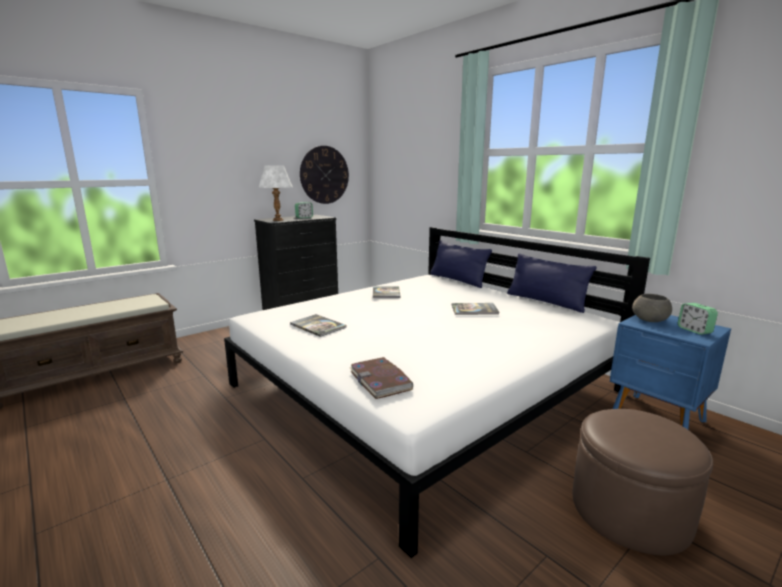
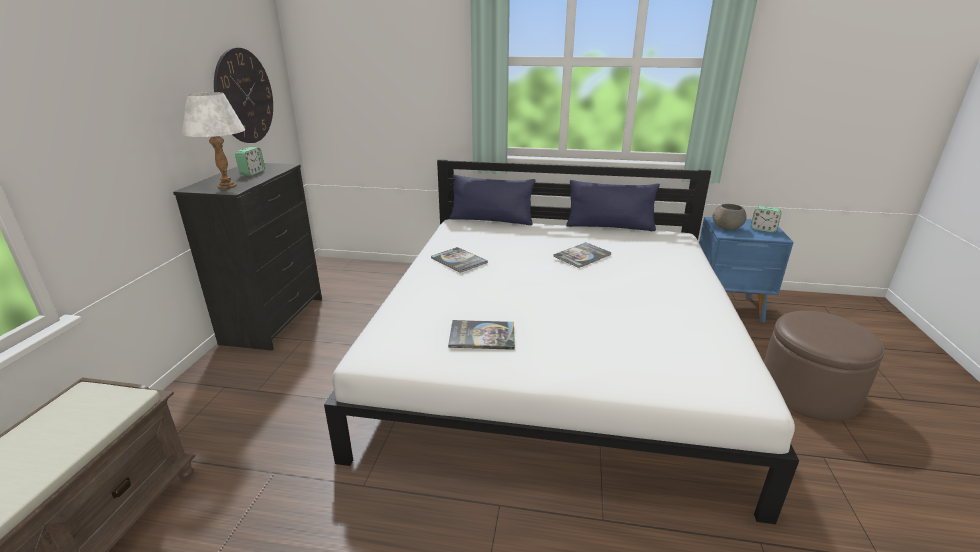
camera: 40 degrees left, 10 degrees up
(380, 380) = (672, 375): book -> none

